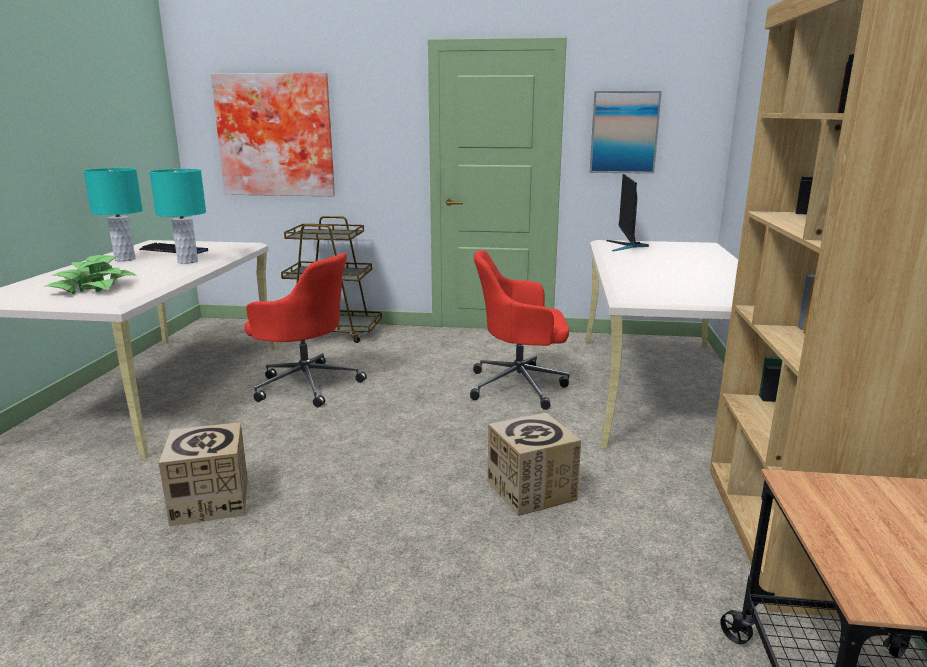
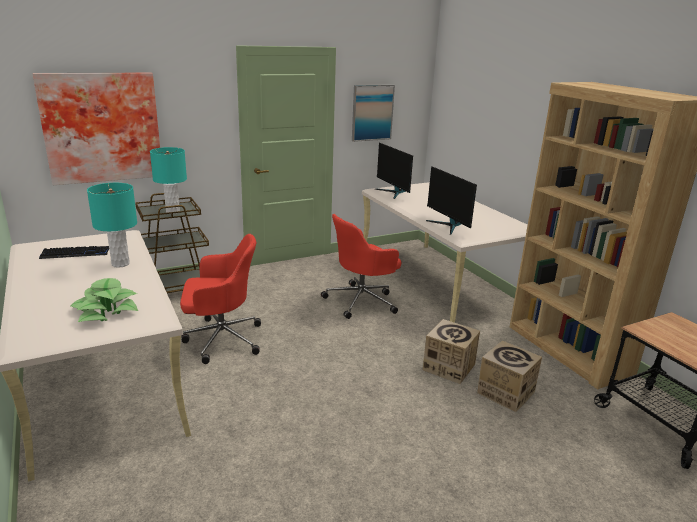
camera: 35 degrees left, 5 degrees up
(125, 259) = (53, 273): turquoise table lamp -> turquoise table lamp (173, 212)
(210, 501) = (286, 444): cardboard box -> cardboard box (505, 392)
(635, 282) = (448, 226): none -> monitor

